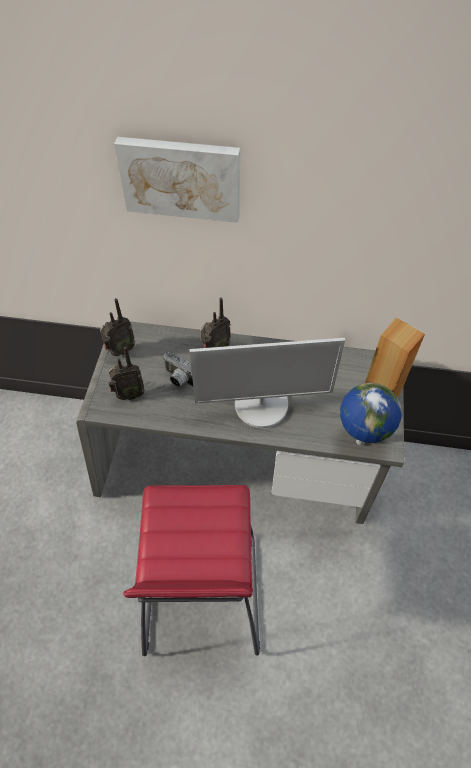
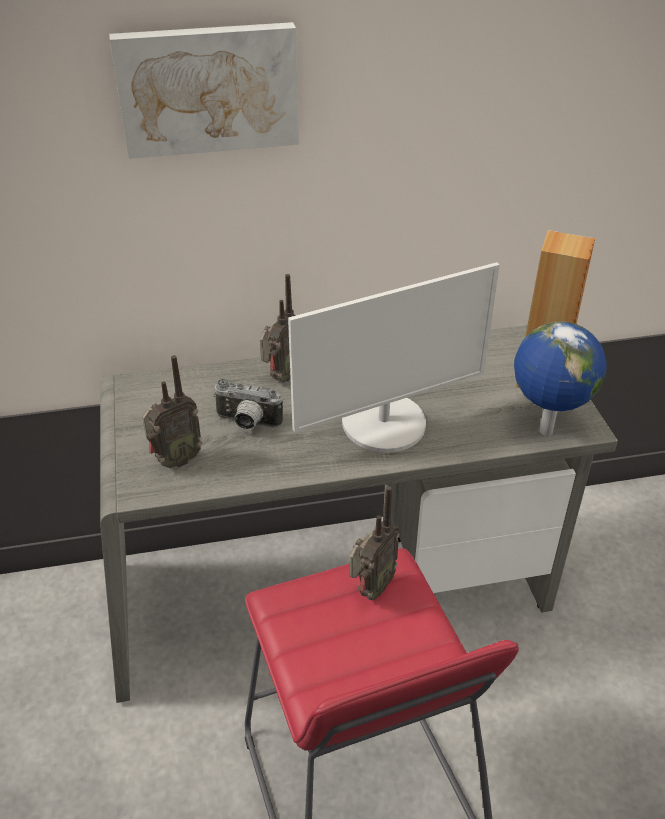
camera: 20 degrees left, 15 degrees down
(120, 350) = (134, 410): radio -> radio (370, 589)

